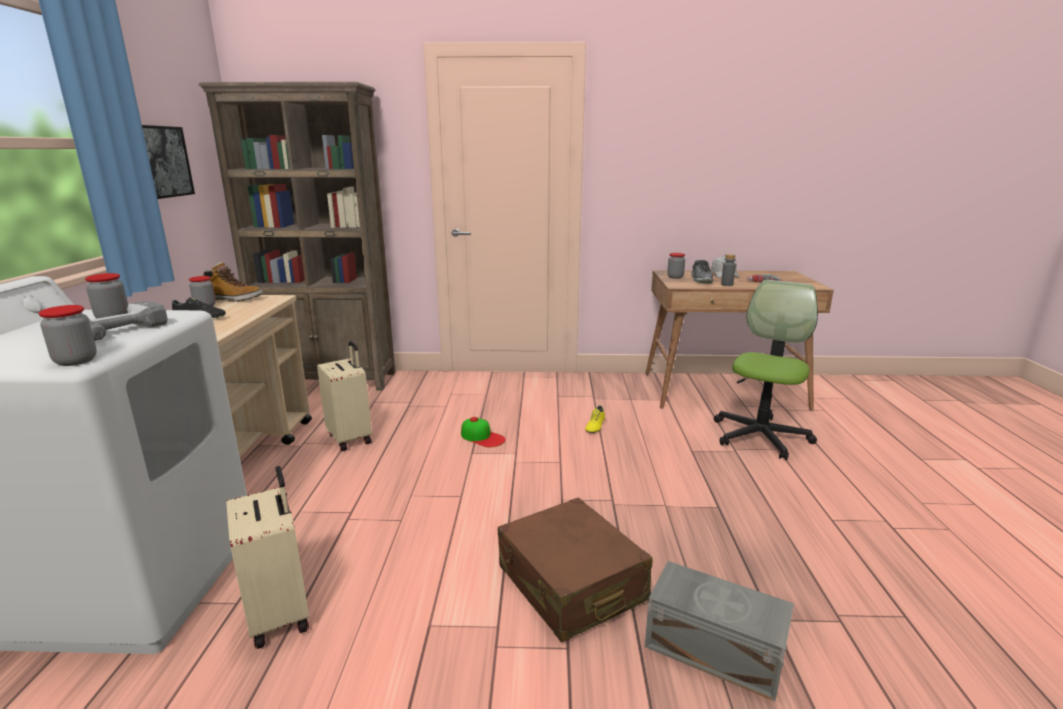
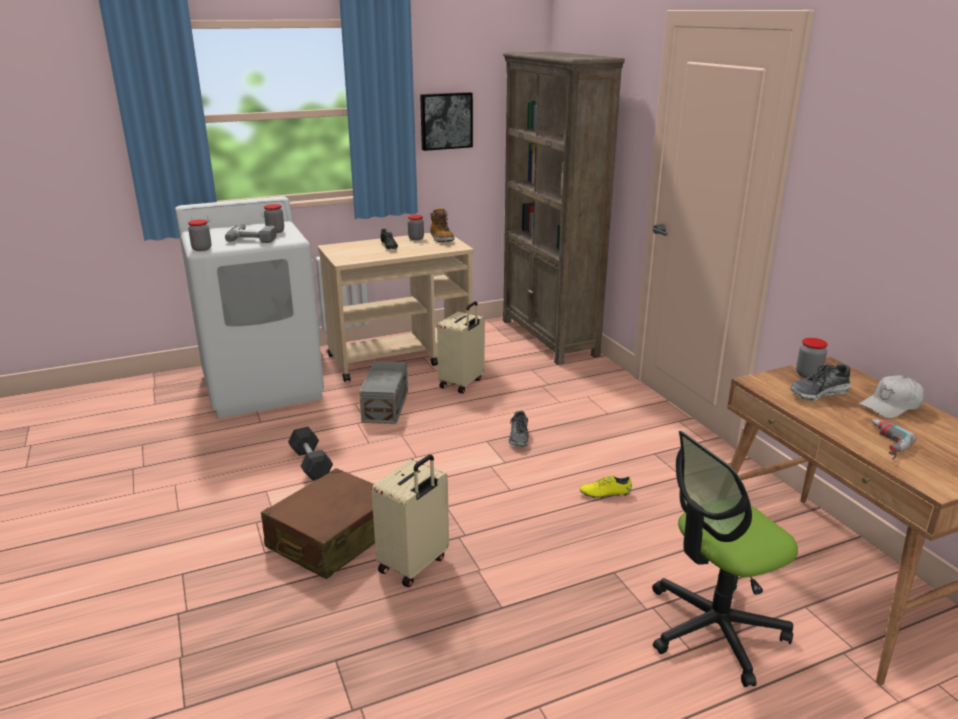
camera: 65 degrees right, 5 degrees up
(281, 614) = (256, 438): beige suitcase -> beige suitcase (414, 565)
(401, 572) = (311, 463): none -> grey dumbbell
(482, 437) = (519, 437): cap -> shoe
(712, 647) = (288, 625): grey storage box -> grey storage box (387, 406)
(727, 284) = (820, 412): grey bottle -> none
(760, 436) = (714, 629): office chair -> office chair turned 150 degrees clockwise

